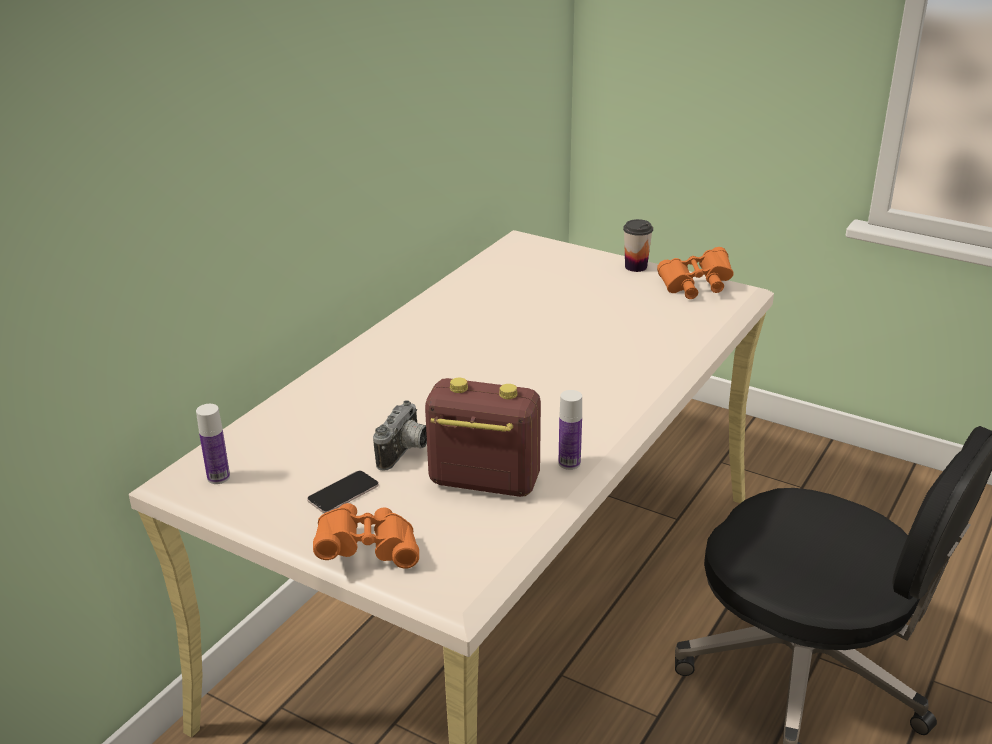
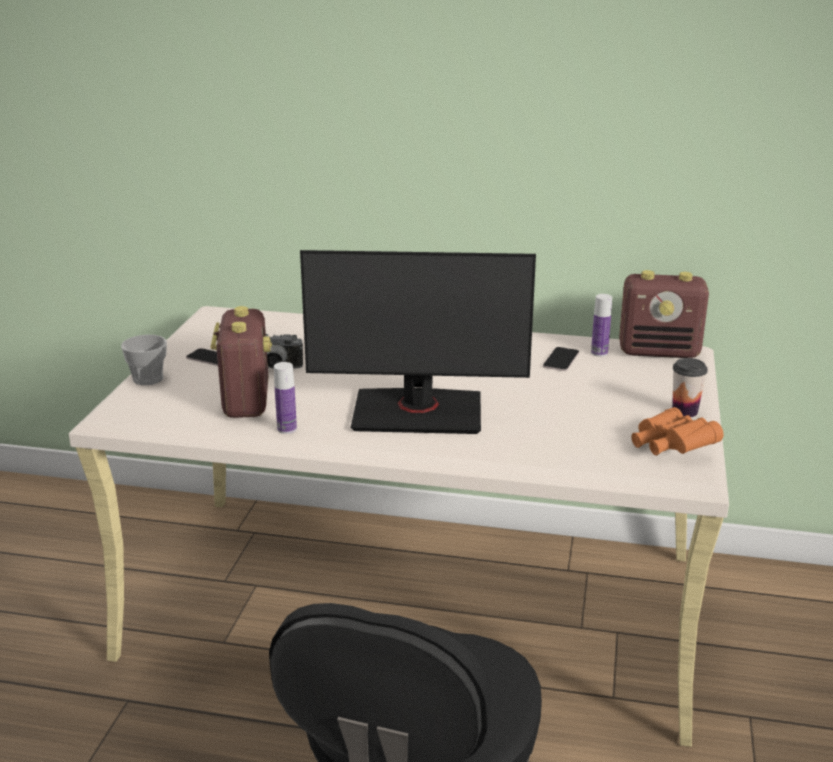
camera: 70 degrees right, 5 degrees down
(218, 477) = (216, 321): bottle -> bottle (599, 353)
(368, 551) = (148, 379): orange binoculars -> cup
(502, 292) = (561, 360): none -> phone
(516, 248) = (659, 352): none -> radio
(571, 382) = (417, 412): none -> monitor

